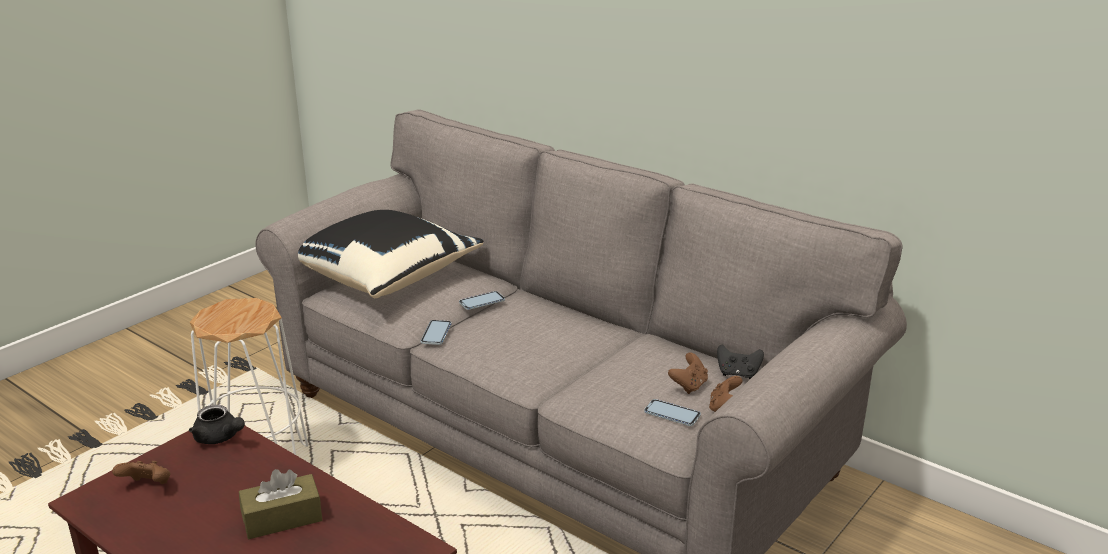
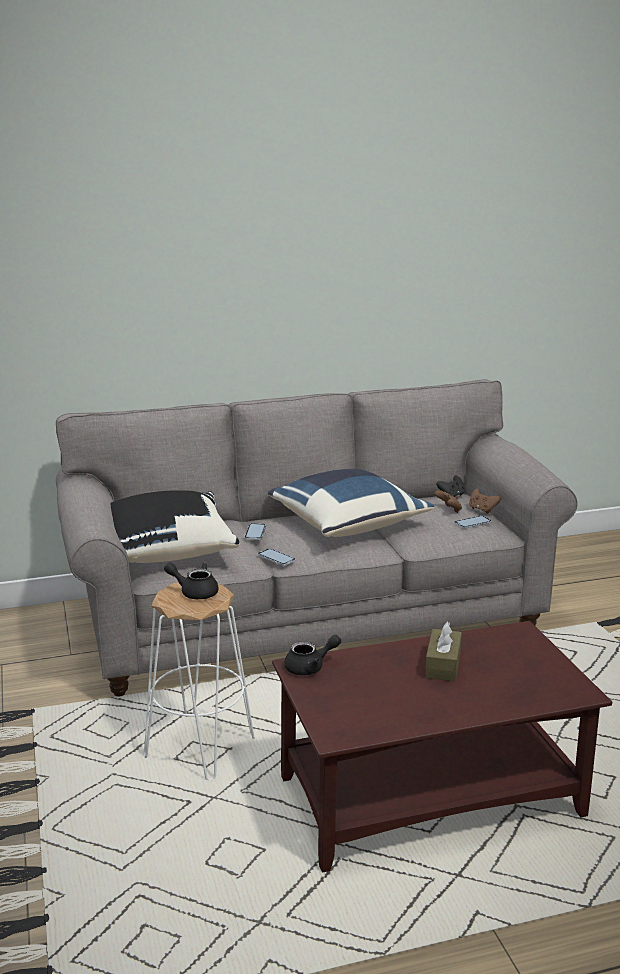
camera: 55 degrees left, 5 degrees down
(147, 486) = (344, 707): brown game controller -> none
(243, 313) = (194, 592): none -> black teapot
(572, 341) = (347, 524): none -> blue pillow

